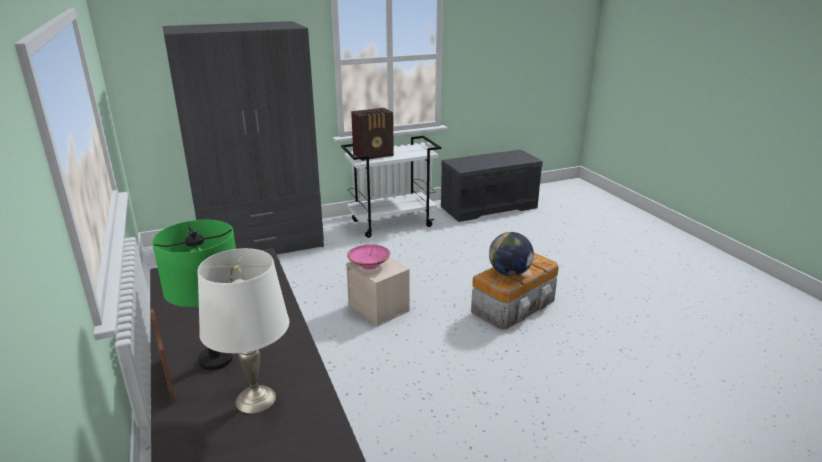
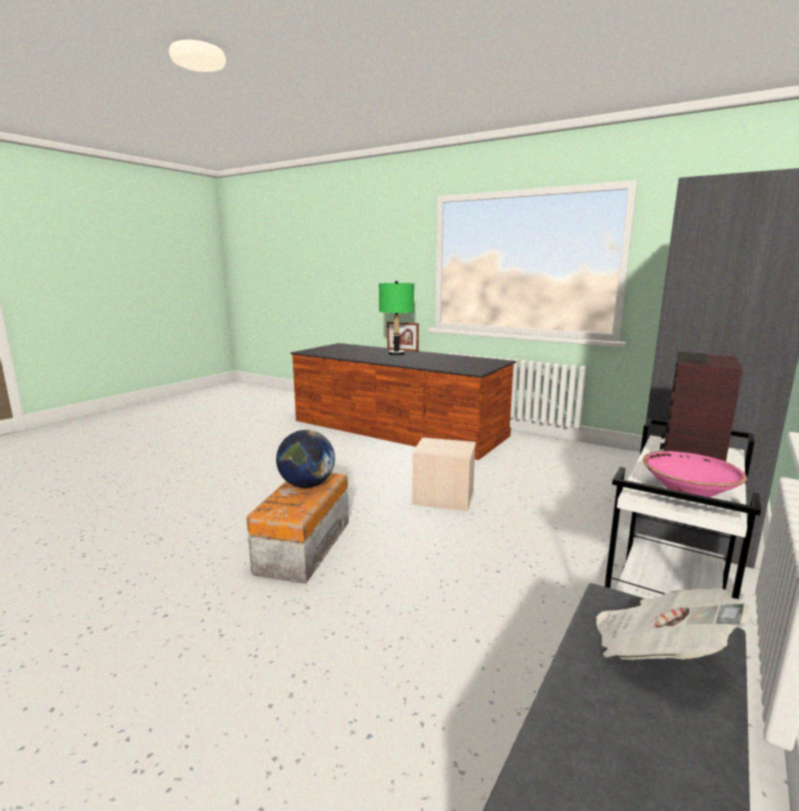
camera: 145 degrees right, 10 degrees down
(255, 399) = (359, 352): white table lamp -> none
(369, 265) = (452, 445): pink bowl -> pink bowl (687, 492)
(470, 162) = (657, 651): none -> newspaper

